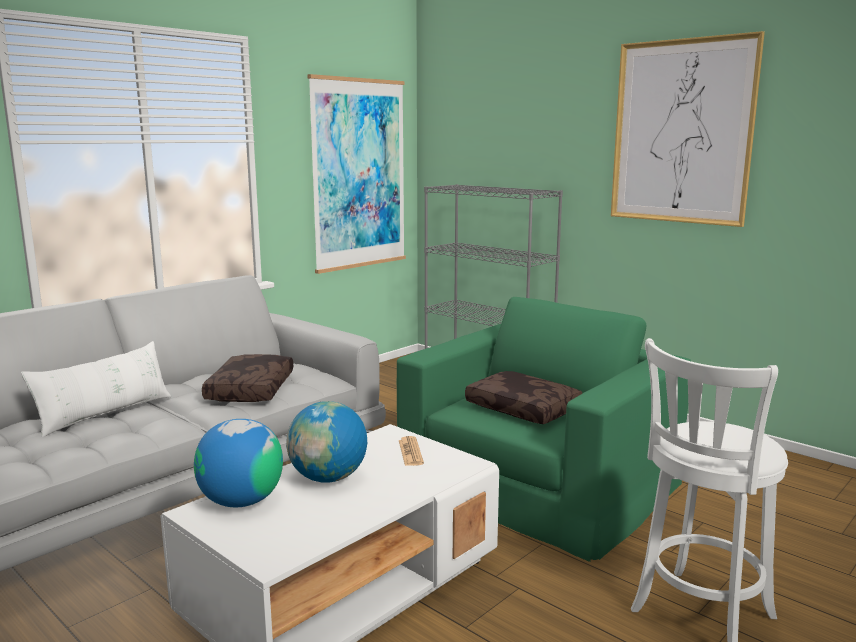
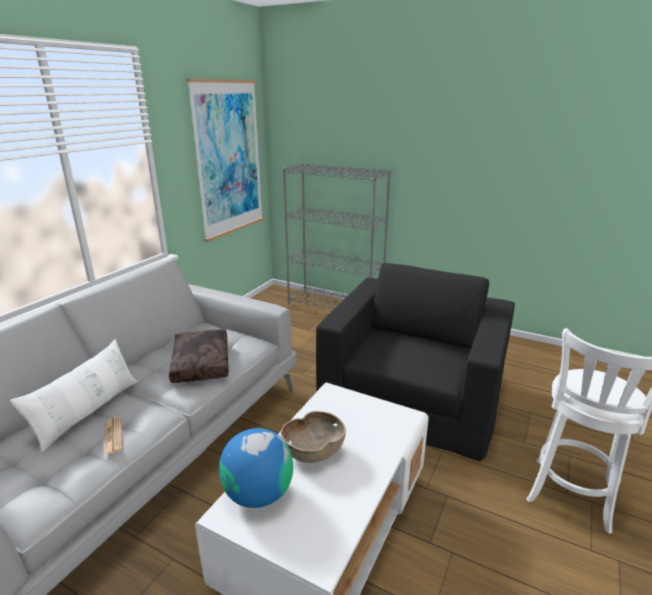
camera: 15 degrees left, 10 degrees up
(328, 478) = (313, 452): globe -> brown bowl
(410, 452) = (359, 411): newspaper -> newspaper (113, 436)
(524, 408) = (412, 352): brown pillow -> none
(539, 482) = (413, 394): green armchair -> black armchair
(681, 132) = (484, 129): picture -> none

